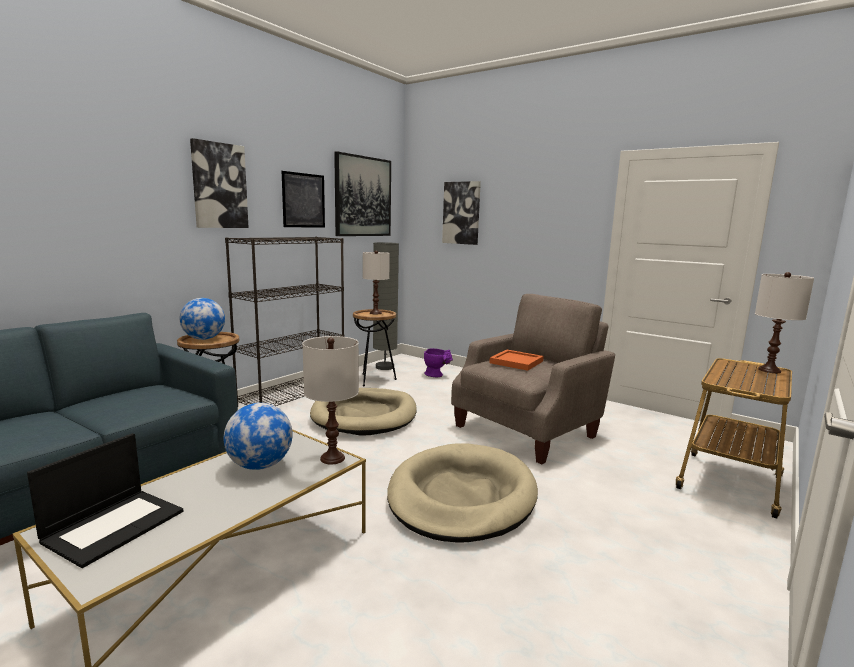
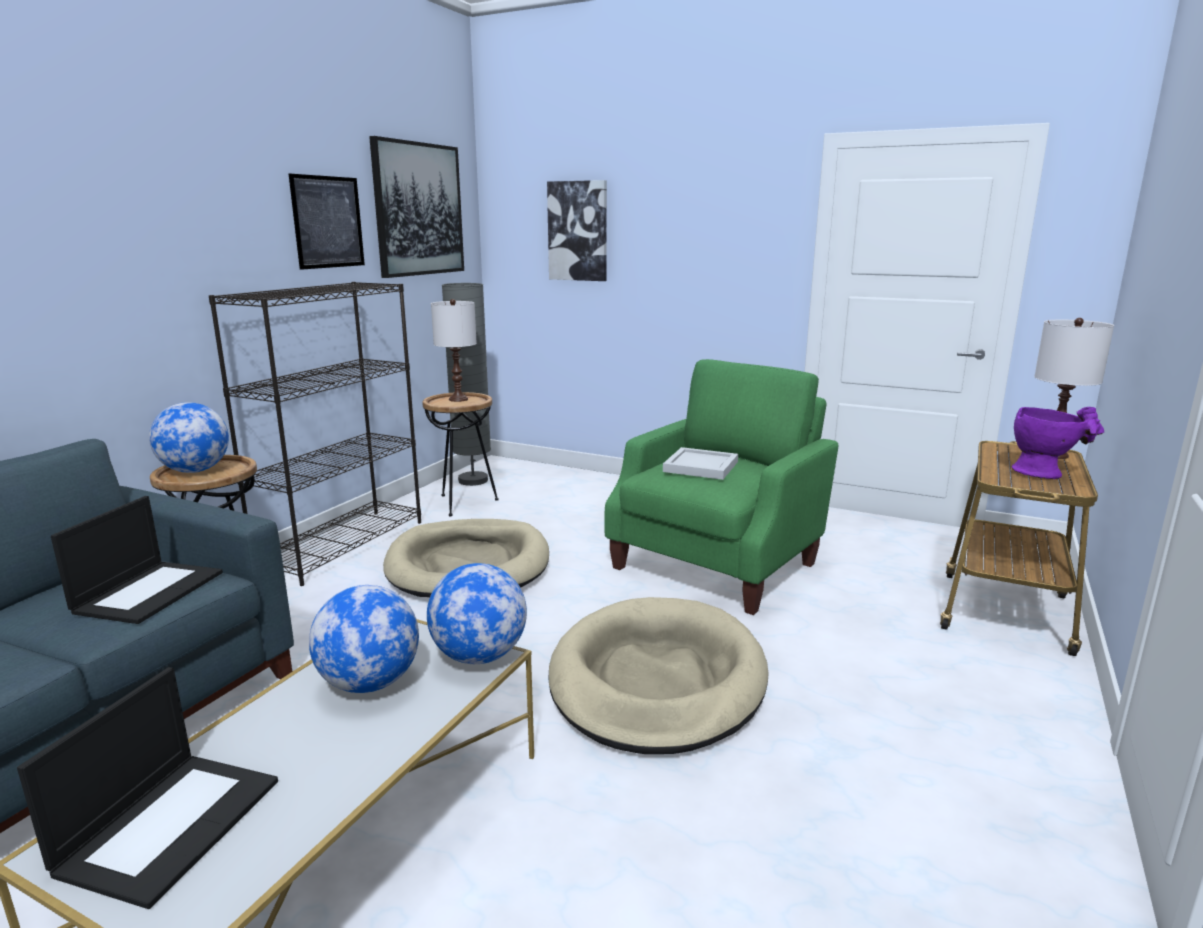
camera: 10 degrees left, 5 degrees up
(155, 401) = (149, 591): none -> laptop
(219, 186) = (189, 206): picture -> none
(332, 458) = (479, 656): white table lamp -> globe
(437, 375) = (558, 487): purple vase -> purple vase (1045, 473)
(515, 362) = (699, 467): orange tray -> white tray
(527, 430) = (718, 563): beige armchair -> green armchair

